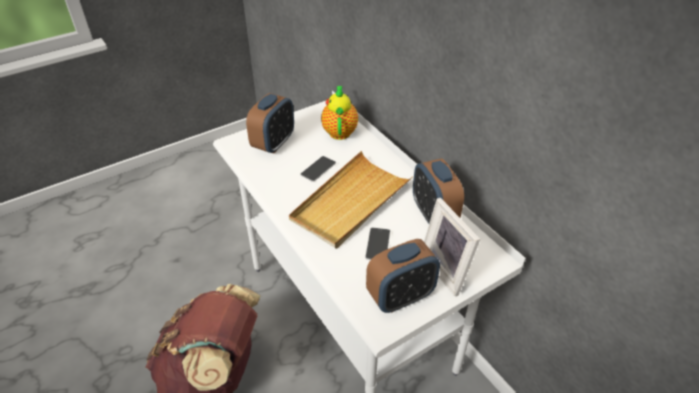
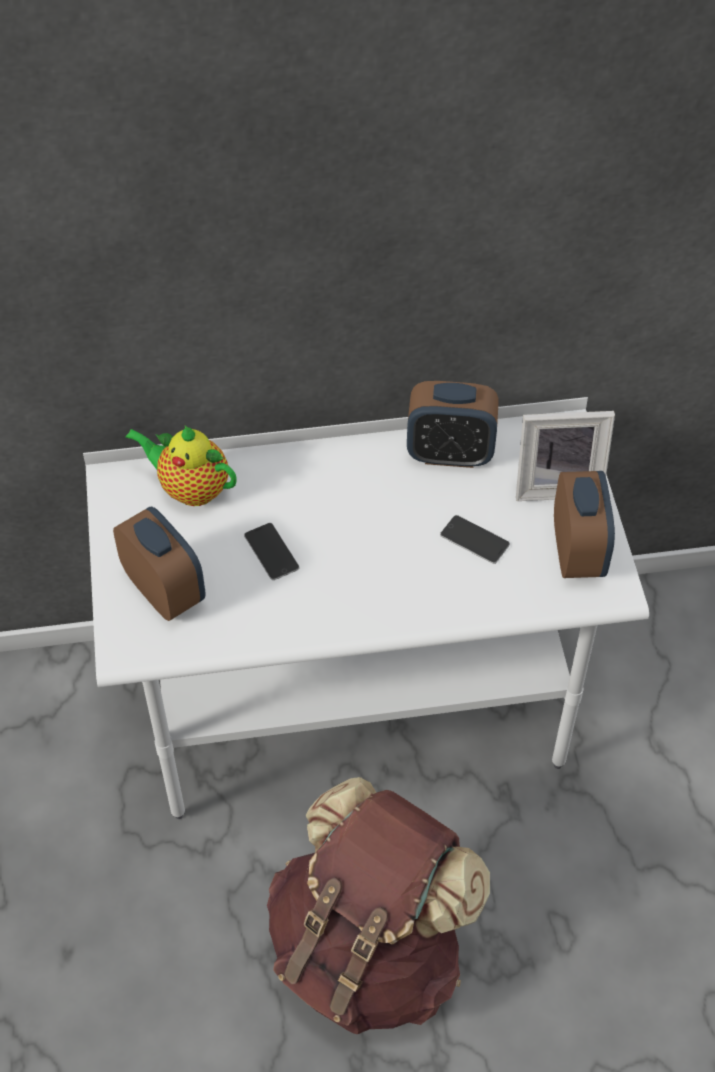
camera: 65 degrees left, 10 degrees up
(350, 202) = (372, 538): beige tray -> none

